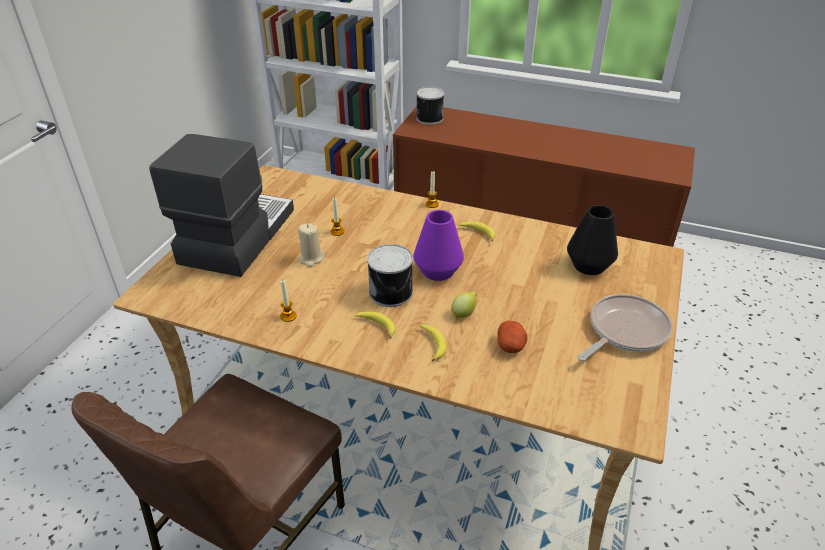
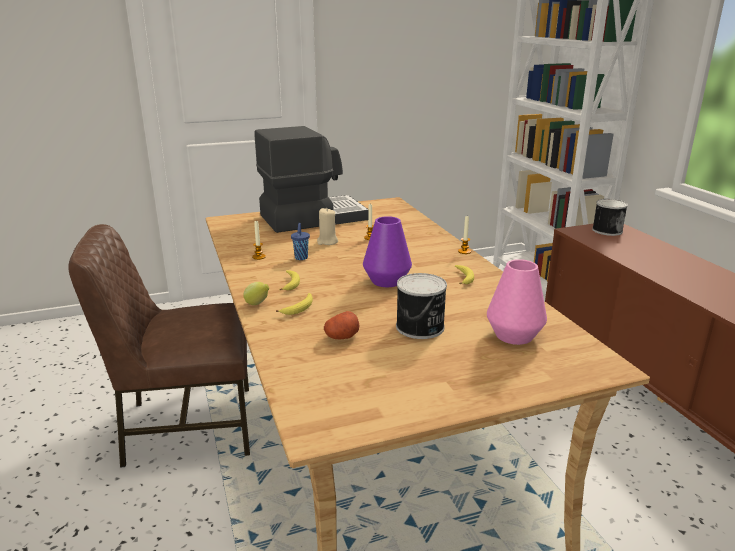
camera: 50 degrees right, 15 degrees down
(328, 292) = (301, 258): none -> blue cup
(392, 292) = (334, 275): can -> can (421, 327)
(464, 313) = (352, 306): lemon -> lemon (257, 304)
(589, 265) = (514, 335): black vase -> pink vase
(624, 331) = (448, 382): frying pan -> none

